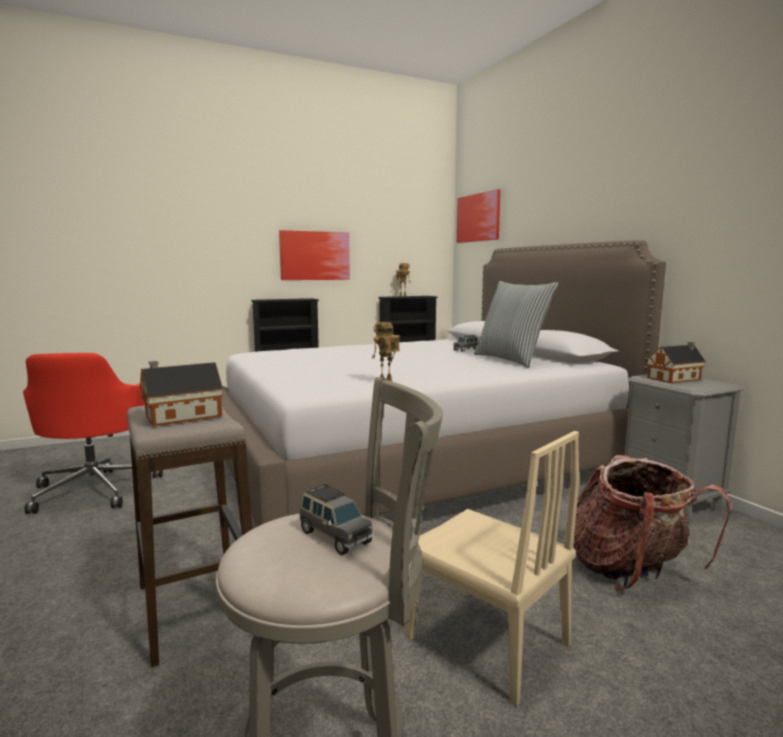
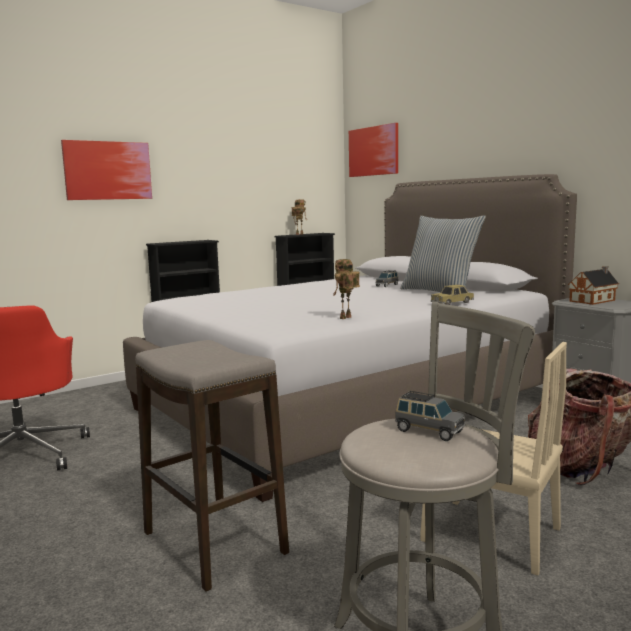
camera: 10 degrees left, 0 degrees up
(180, 416) = (201, 356): toy house -> none
(315, 255) = (209, 194): picture -> picture (108, 170)
(511, 372) = (452, 303): none -> toy car

